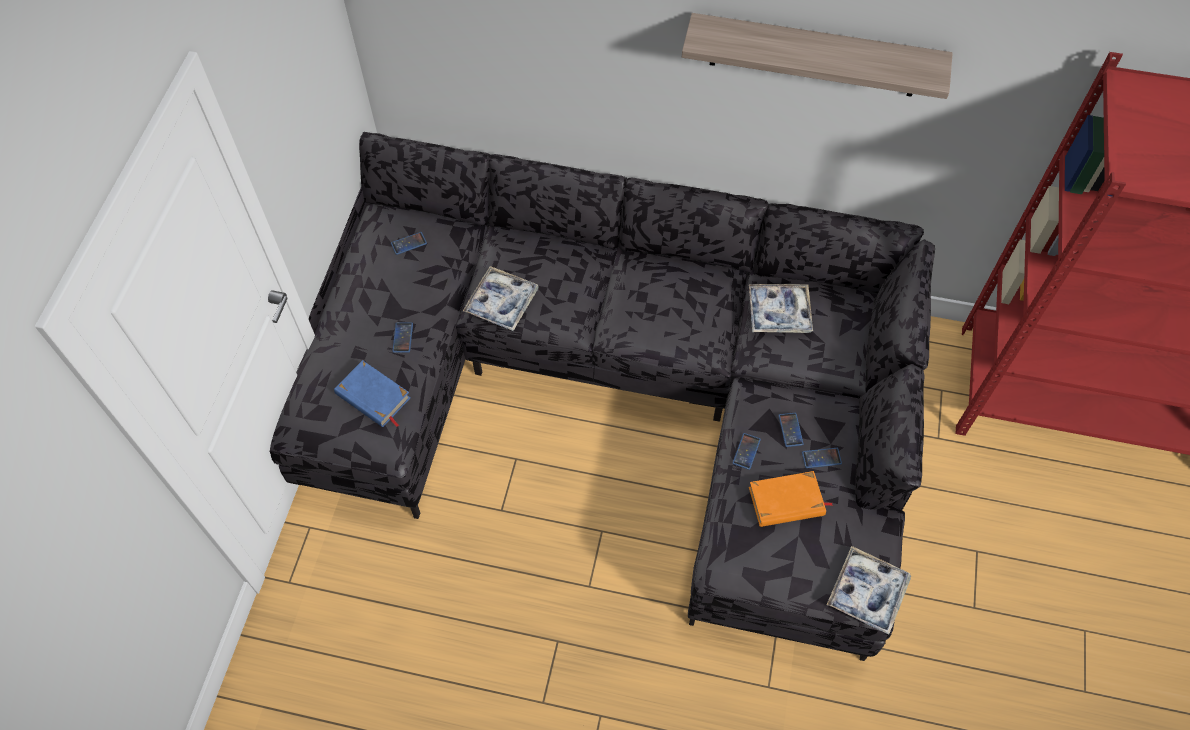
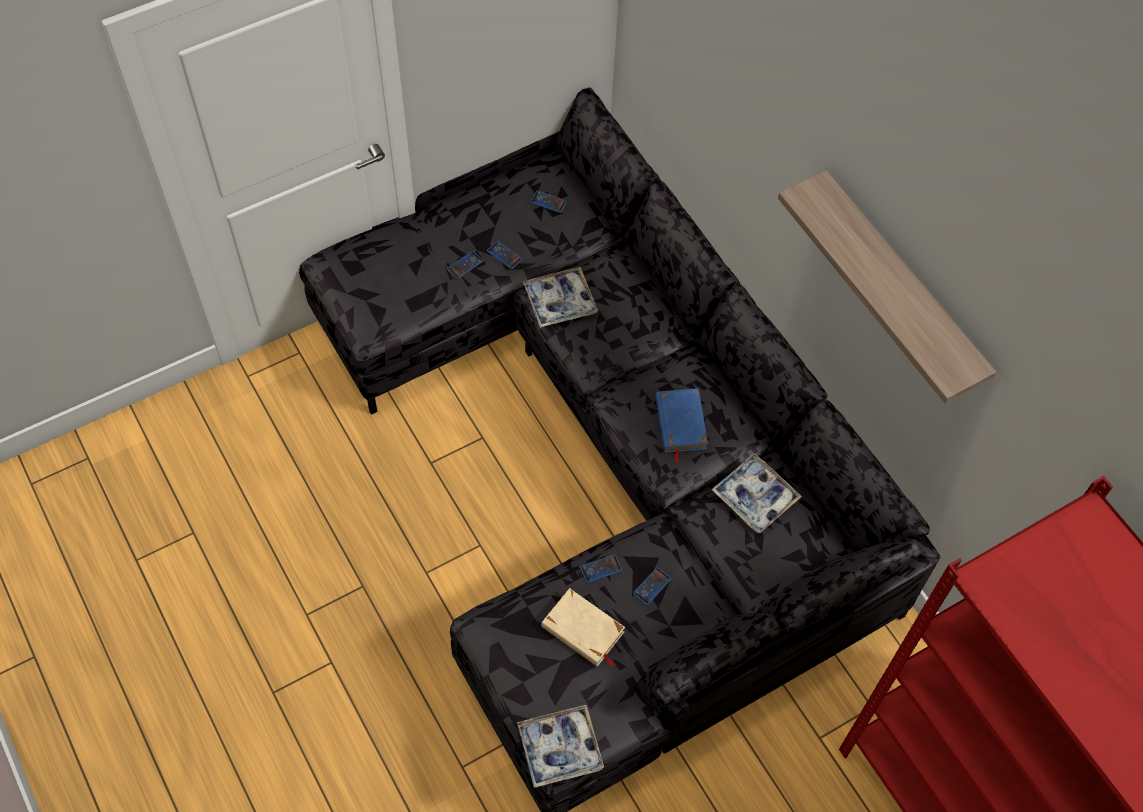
camera: 45 degrees right, 0 degrees up
(373, 397) = (398, 287): blue book -> blue book (680, 423)
(786, 502) = (582, 630): orange book -> beige book
(821, 458) = (648, 627): phone -> phone (504, 255)

